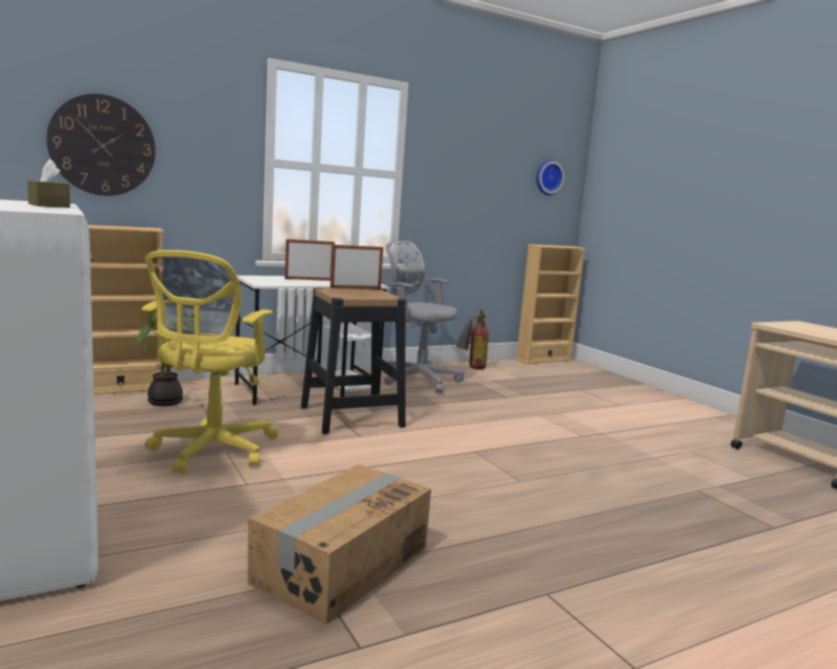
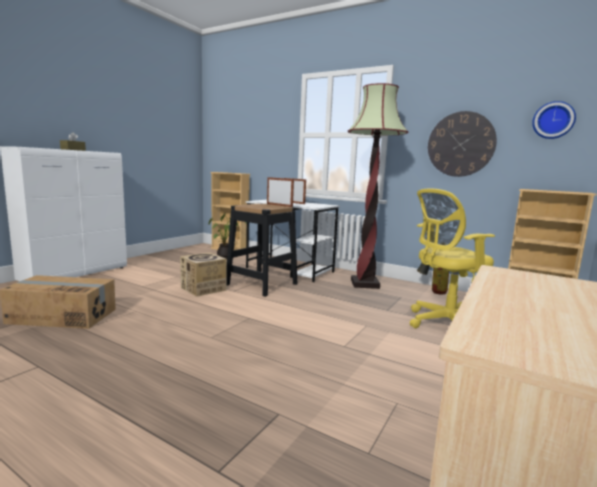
camera: 60 degrees right, 0 degrees up
(102, 145) = (233, 135): wall clock -> wall clock (460, 144)
(211, 452) = (174, 274): yellow office chair -> yellow office chair (445, 324)
(326, 449) = (203, 289): none -> cardboard box
(417, 379) = (365, 284): grey office chair -> floor lamp

